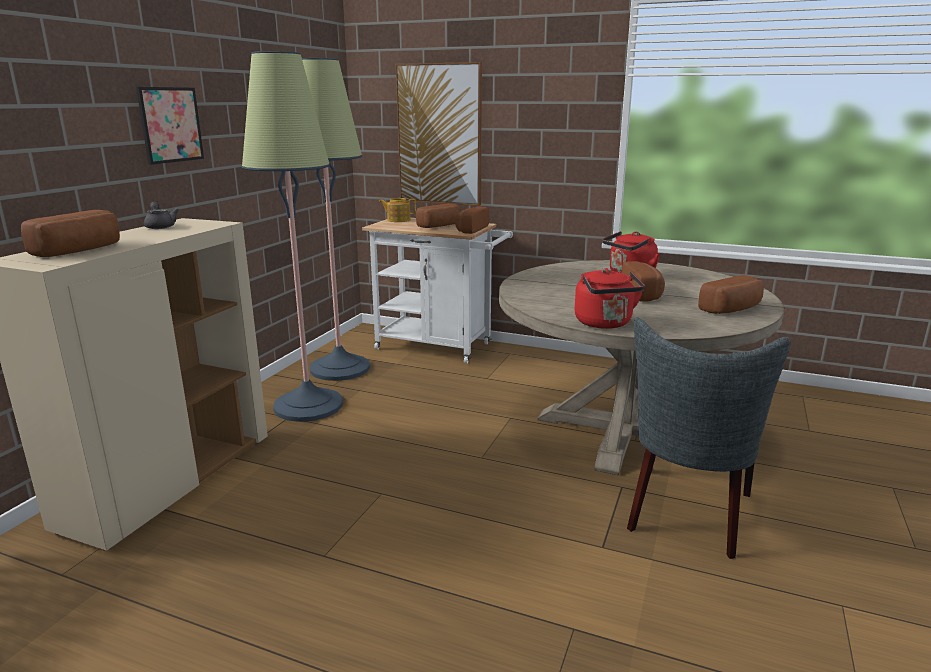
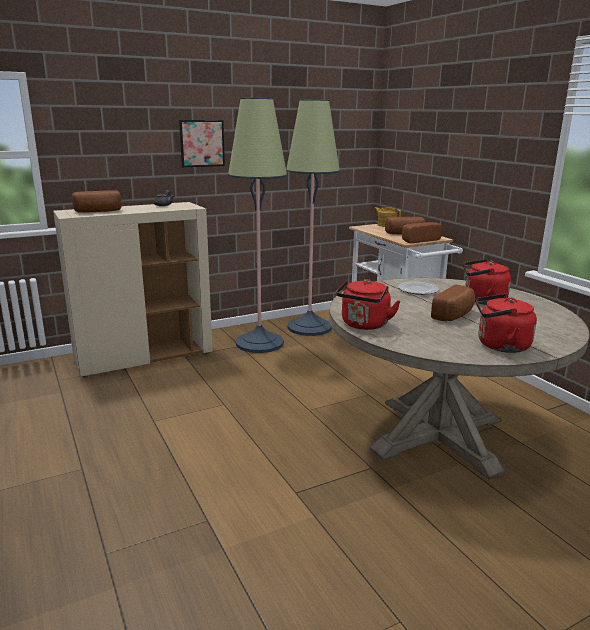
camera: 40 degrees right, 0 degrees up
(440, 135) = (427, 160): picture -> none
(561, 279) = (418, 290): none -> plate
(687, 516) = (386, 507): grey chair -> none
(733, 309) = (499, 346): bread -> red kettle

